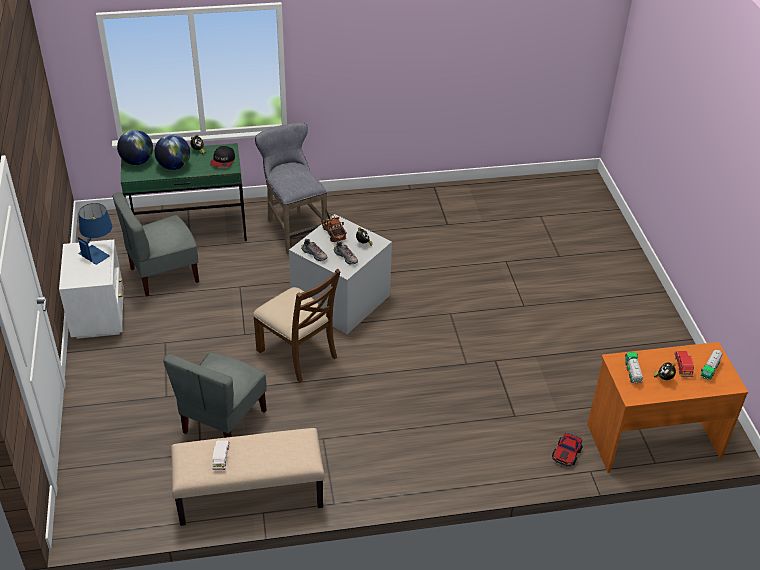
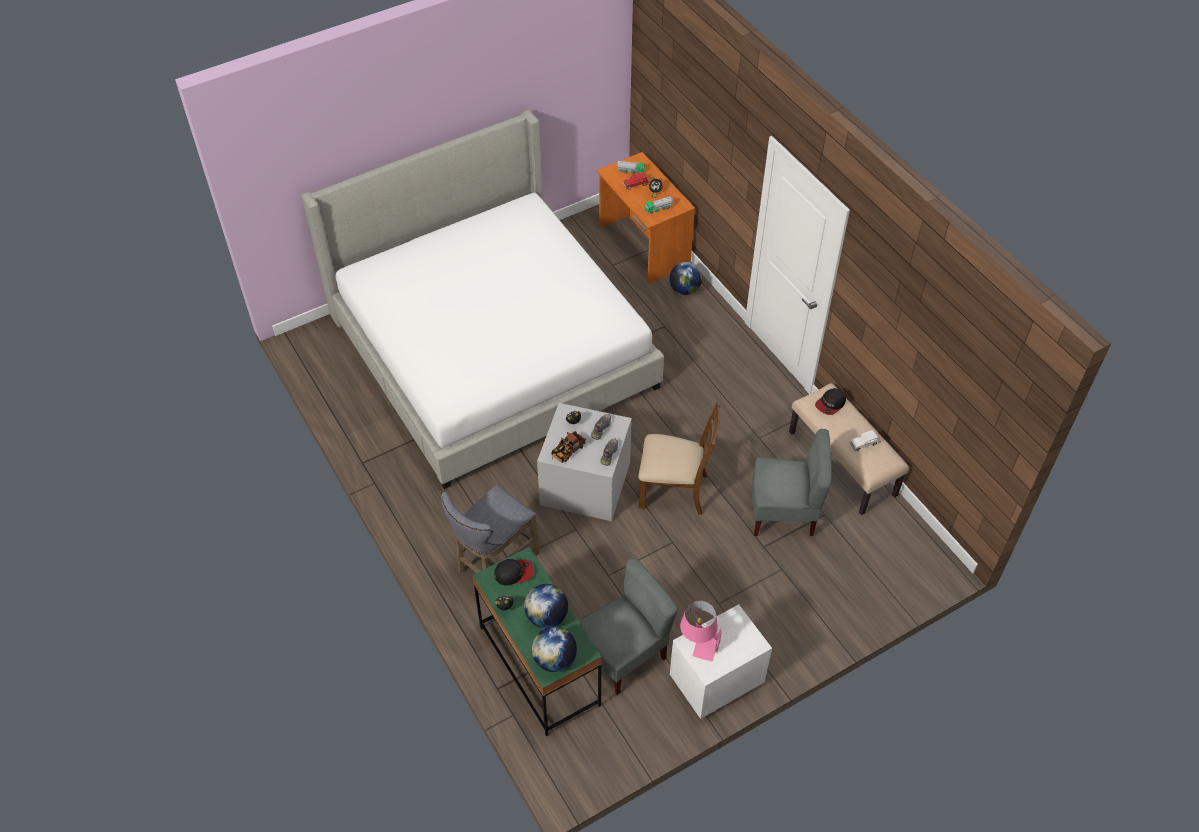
camera: 110 degrees left, 10 degrees up
(98, 251) = (699, 643): blue table lamp -> pink table lamp
(163, 275) = (624, 654): grey chair -> grey chair turned 75 degrees counterclockwise
(290, 451) = (830, 404): none -> cap
(298, 353) = (674, 490): brown chair -> brown chair turned 75 degrees clockwise
(529, 283) = (492, 351): none -> bed
(567, 453) = (684, 289): toy car -> globe

